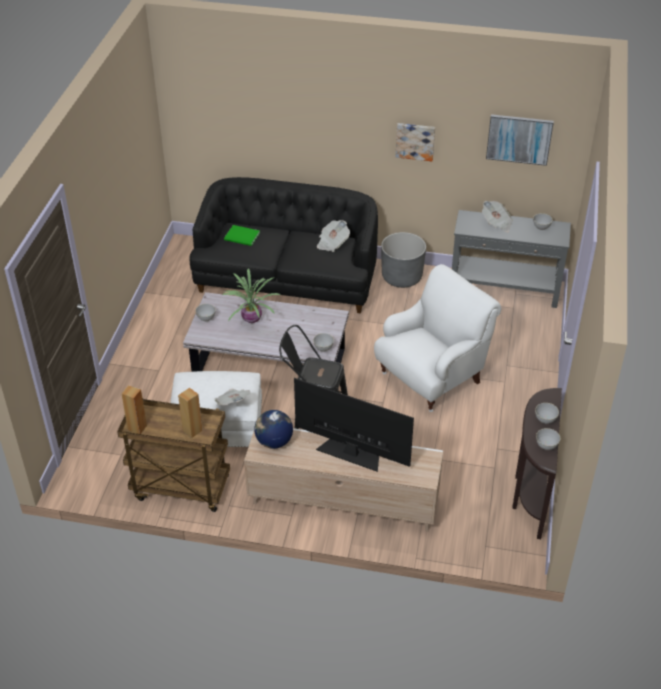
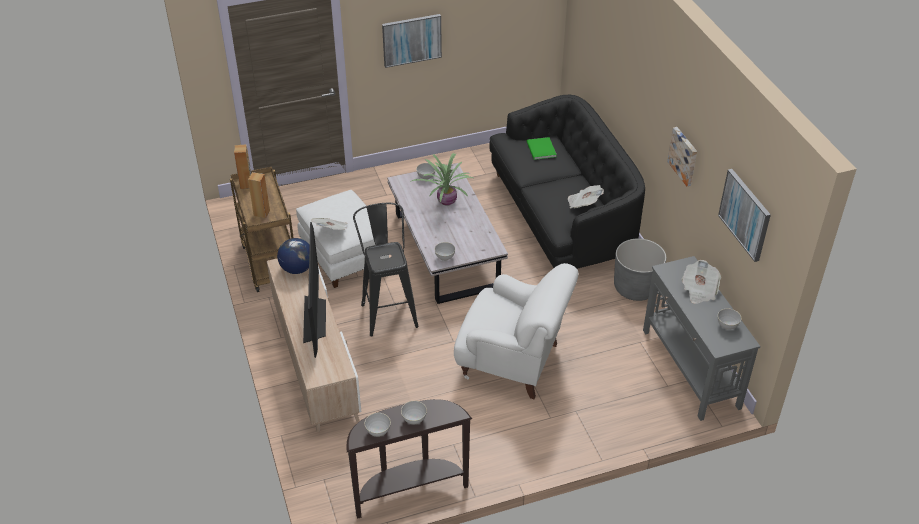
camera: 60 degrees right, 0 degrees up
(105, 212) = (411, 40): none -> picture

